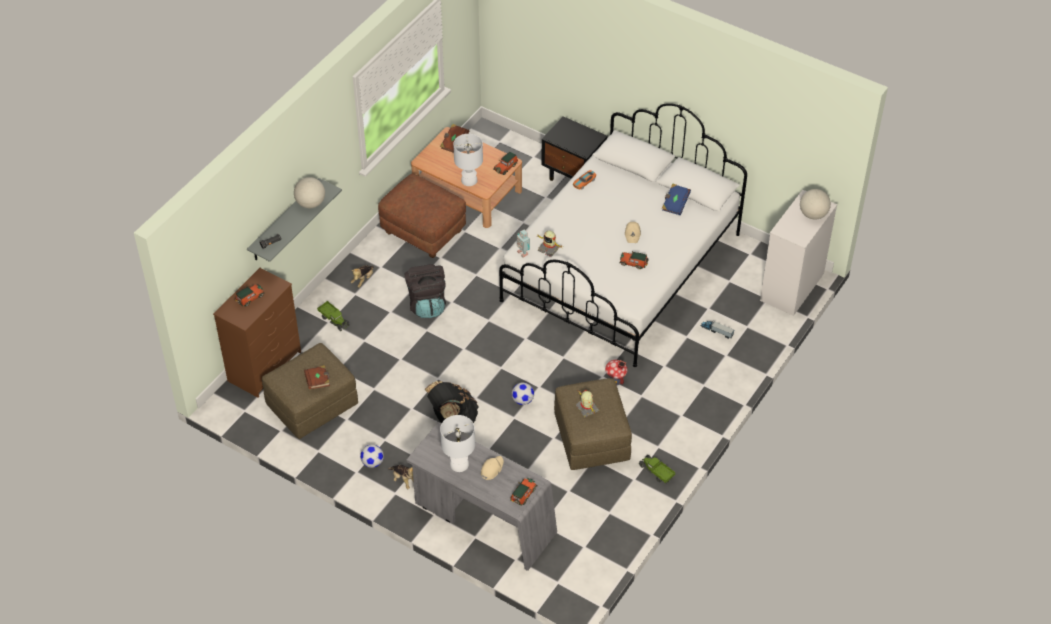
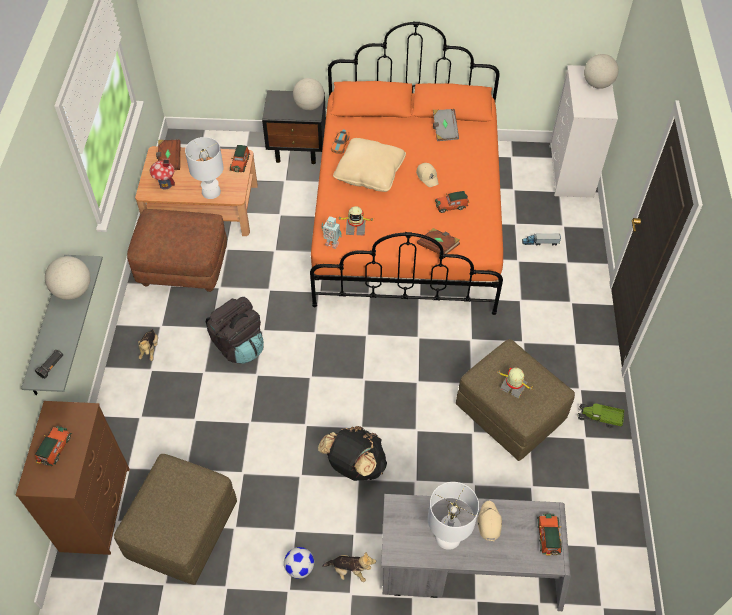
camera: 30 degrees left, 5 degrees up
(318, 381) = (191, 507): brown book -> brown book (438, 247)
(334, 319) = (145, 411): toy truck -> none
(523, 400) = (412, 405): football -> none
(586, 142) = (309, 106): none -> globe
(590, 213) = (369, 173): none -> beige pillow
(615, 380) = (487, 338): toy house -> toy house (165, 184)
(622, 268) = (407, 219): white bed -> orange bed
(675, 204) = (444, 130): blue book -> grey book

